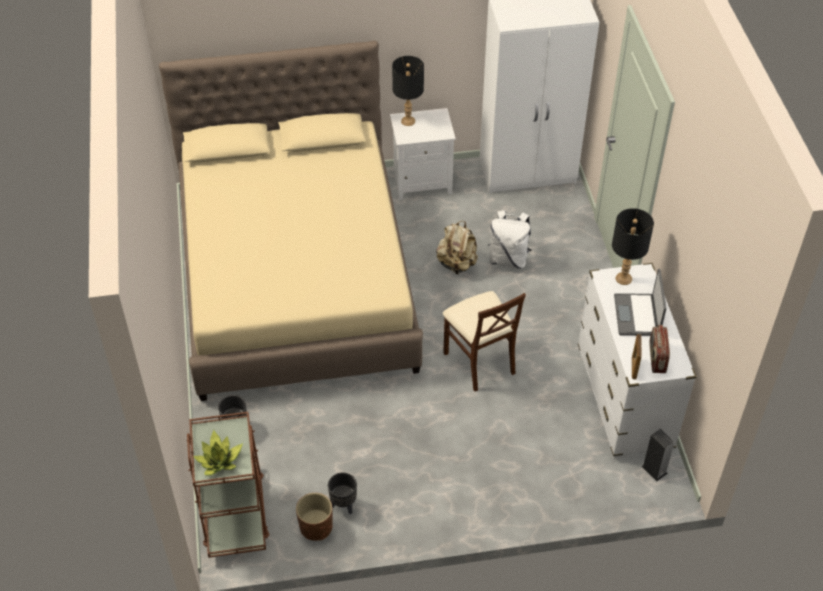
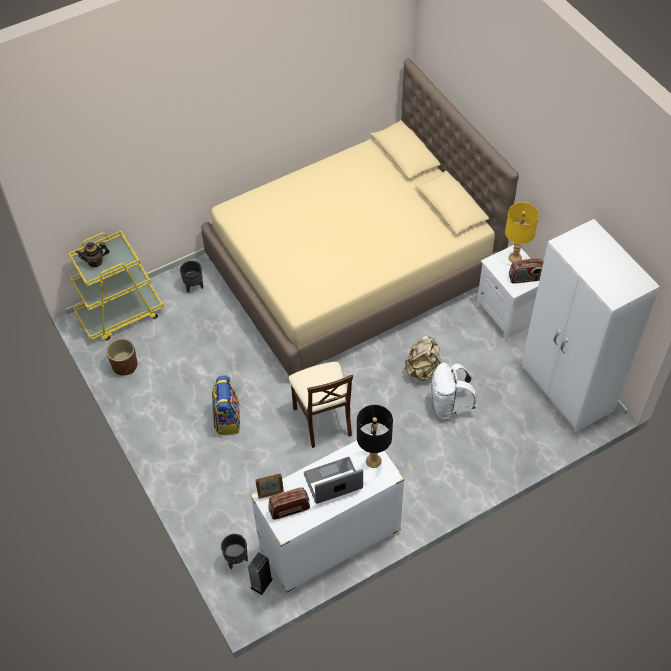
camera: 70 degrees right, 5 degrees up
(219, 460) = (95, 261): potted plant -> teapot
(234, 513) = (121, 314): brown cart -> yellow cart
(344, 505) = (149, 376): black planter -> black planter (236, 560)
(408, 121) = (515, 258): black table lamp -> yellow table lamp
(436, 122) = (525, 278): none -> radio
(440, 445) = (227, 419): none -> backpack
(480, 361) = (323, 420): beige chair -> beige chair turned 60 degrees counterclockwise

